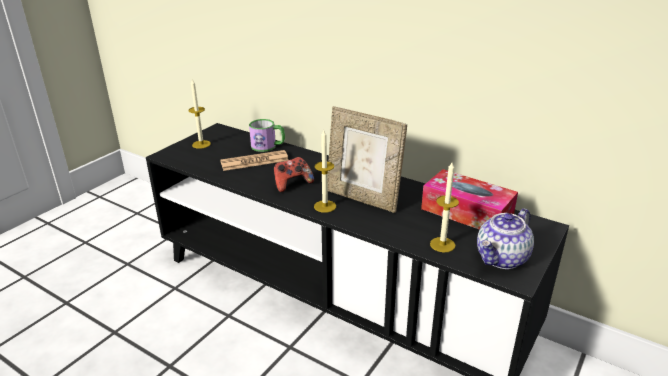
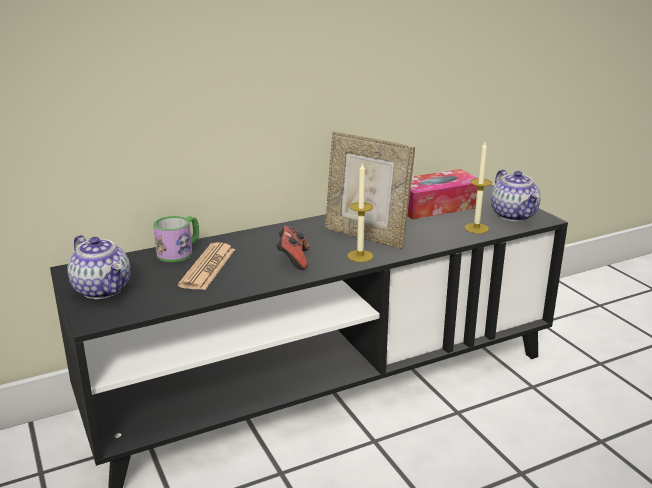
camera: 60 degrees left, 5 degrees down
(201, 144) = (103, 289): candle -> teapot
(363, 199) = (366, 236): picture frame -> picture frame turned 60 degrees clockwise

